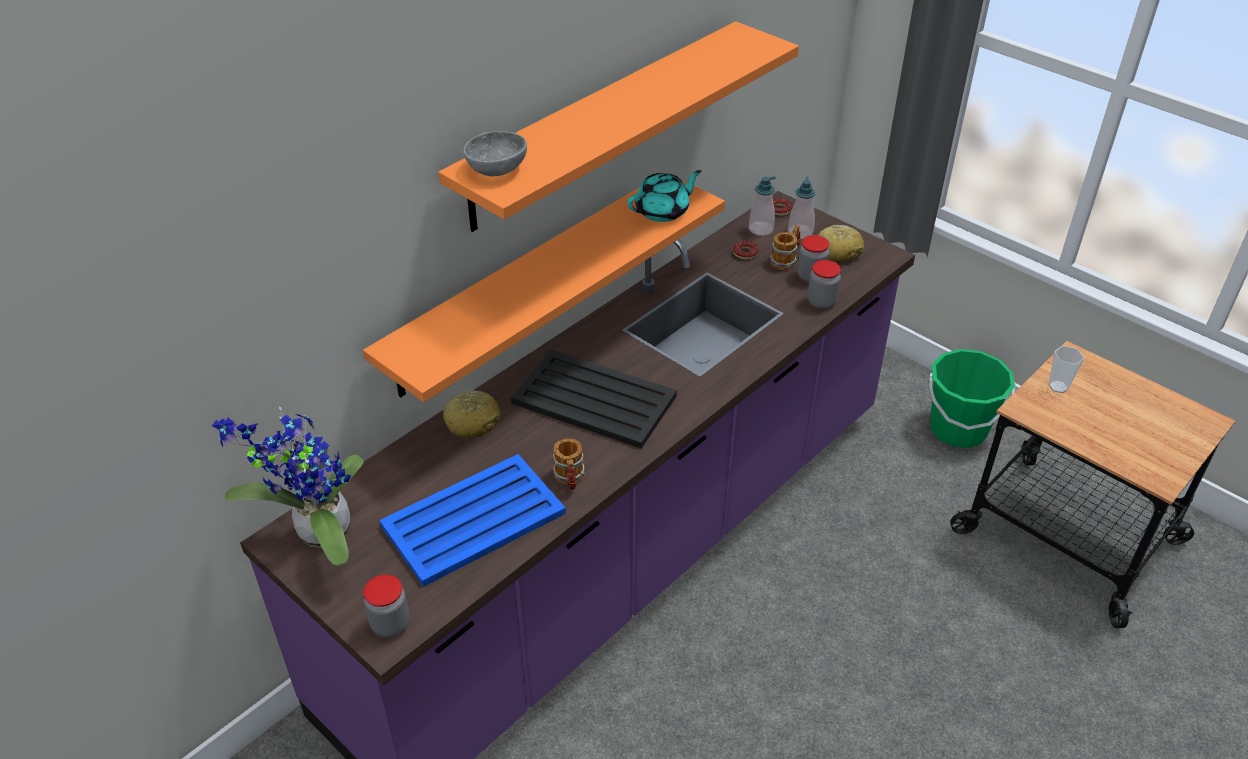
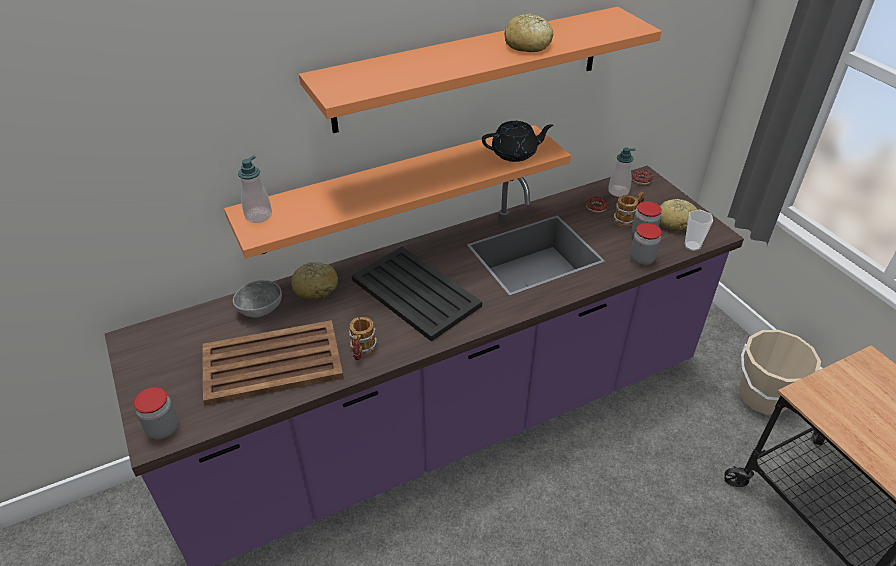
camera: 20 degrees right, 0 degrees up
(317, 534) = (158, 342): potted plant -> none
(475, 519) = (273, 363): blue tray -> brown tray
(495, 169) = (342, 79): grey bowl -> grey bowl (259, 309)
(663, 211) = (515, 153): turquoise teapot -> black teapot
(670, 88) = (527, 45): none -> bread
(800, 232) = (650, 200): soap dispenser -> soap dispenser (258, 215)
(958, 429) = (763, 396): green bucket -> beige bucket
(1058, 387) = (846, 384): cup -> cup (692, 246)

